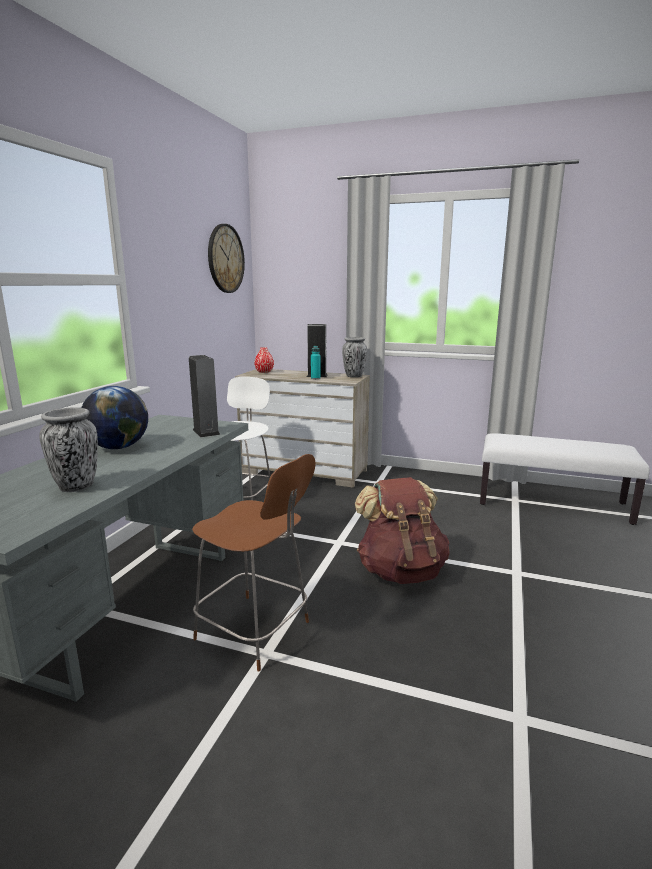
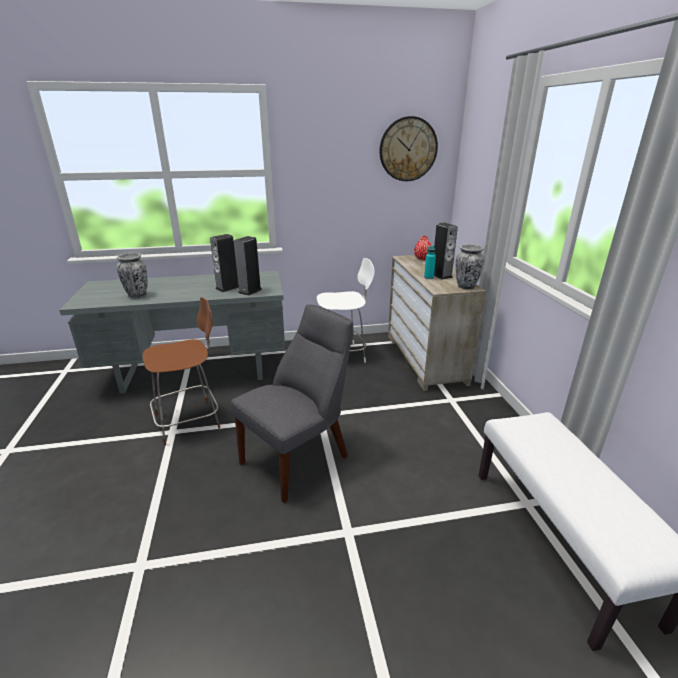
camera: 60 degrees right, 10 degrees up
(118, 447) = (202, 283): globe -> none
(170, 439) = (227, 288): none -> speaker
(256, 632) = (190, 420): brown chair -> brown chair turned 120 degrees counterclockwise
(400, 571) = (299, 457): brown backpack -> grey chair

